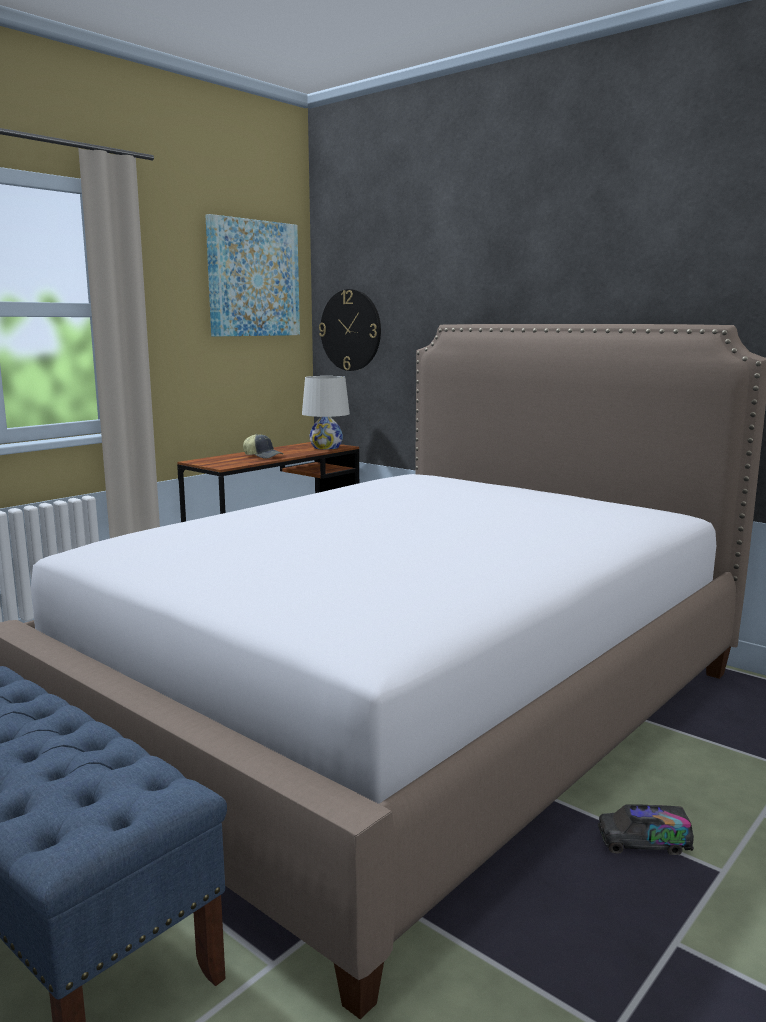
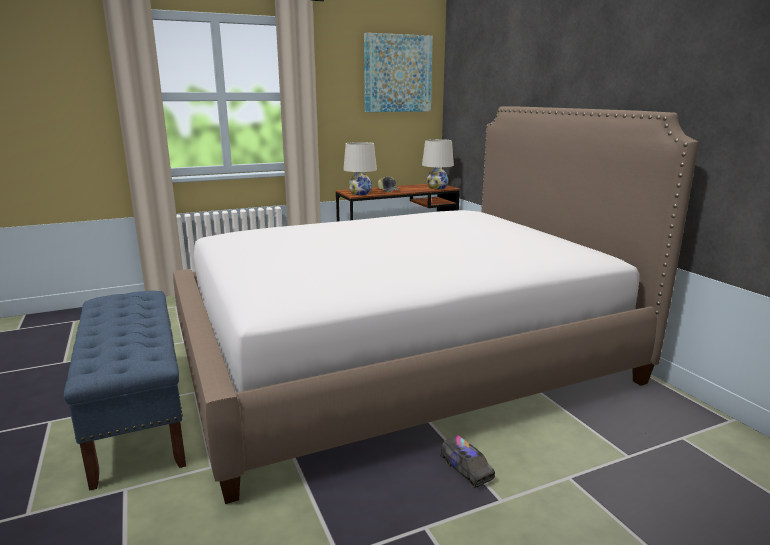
camera: 25 degrees right, 5 degrees up
(226, 463) = (360, 193): none -> white table lamp
(351, 330) = (461, 108): wall clock -> none
(644, 843) = (466, 470): toy truck -> toy truck turned 150 degrees counterclockwise

